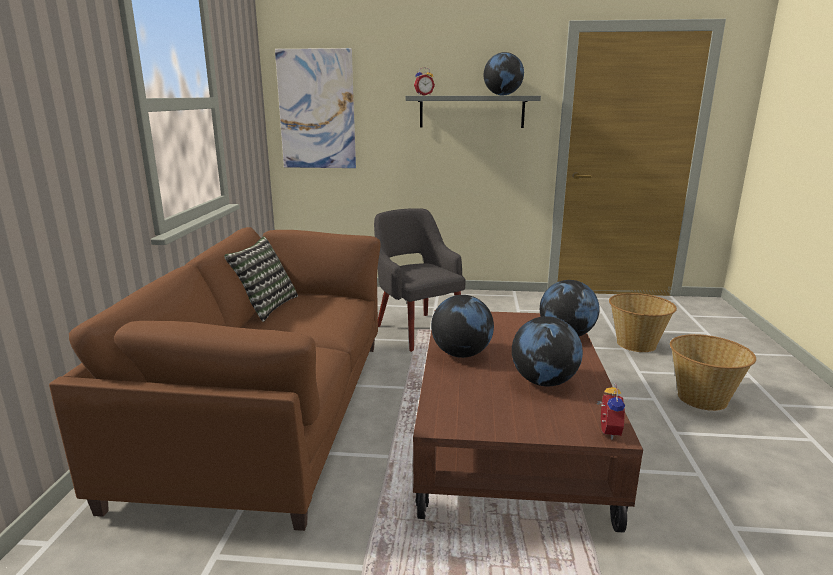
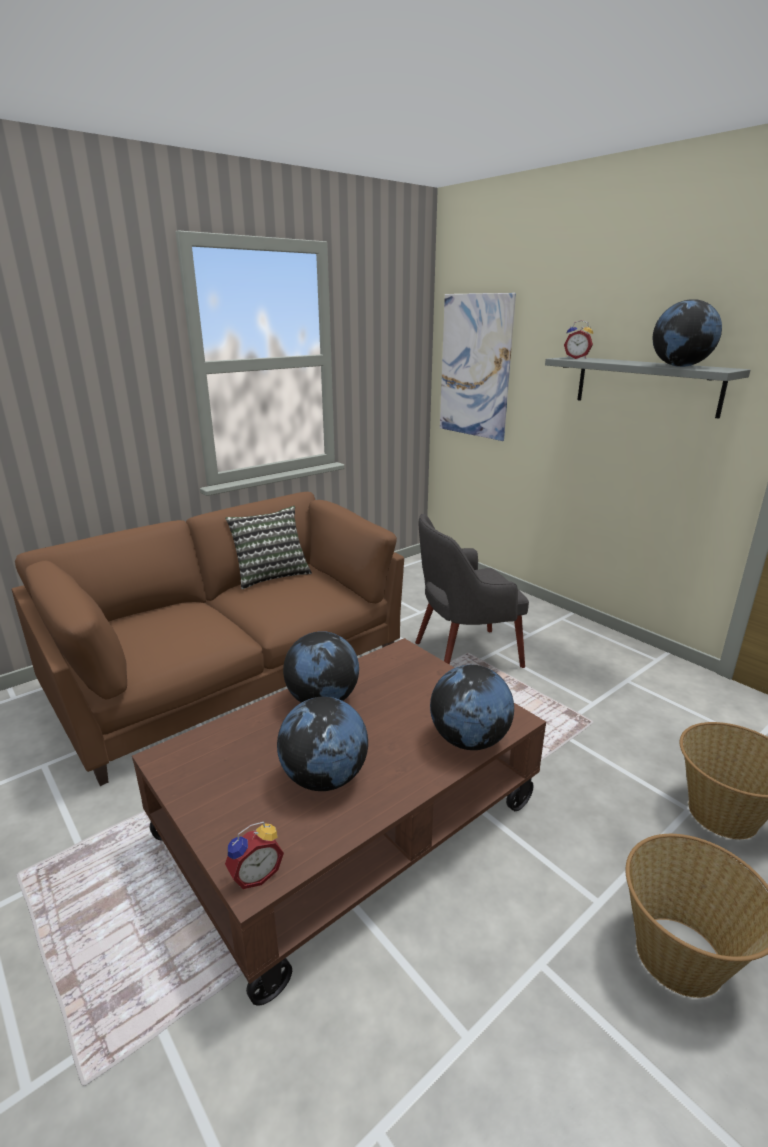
camera: 45 degrees right, 5 degrees up
(418, 330) = (465, 654): grey armchair -> grey armchair turned 120 degrees counterclockwise

